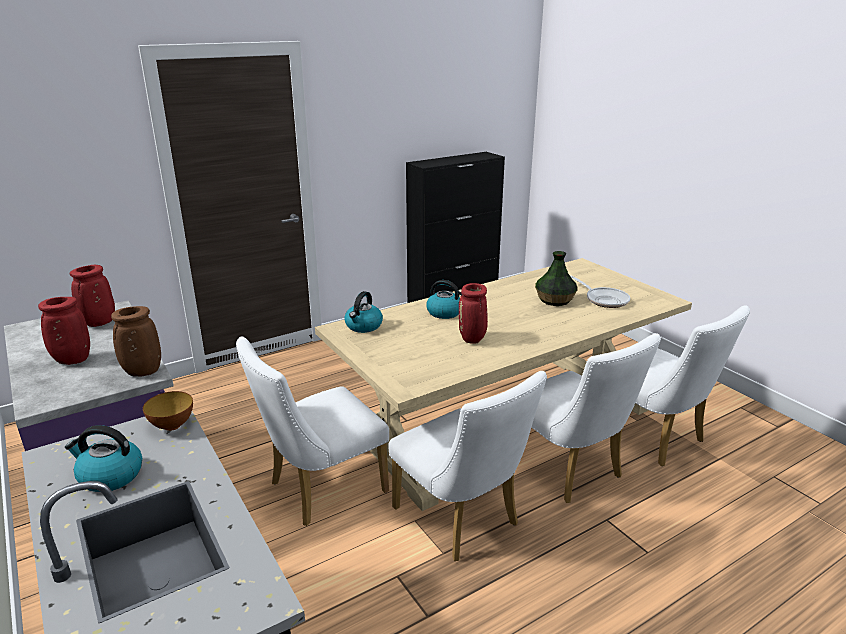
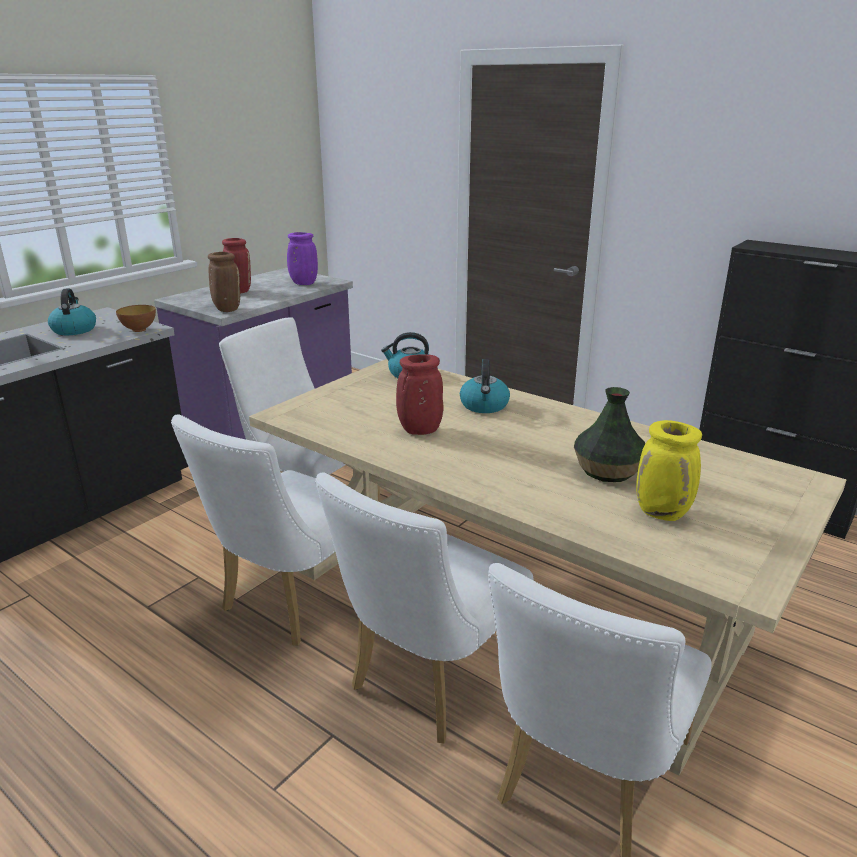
camera: 70 degrees right, 0 degrees up
(98, 323) = (303, 283): red vase -> purple vase
(604, 299) = (663, 513): frying pan -> yellow vase

